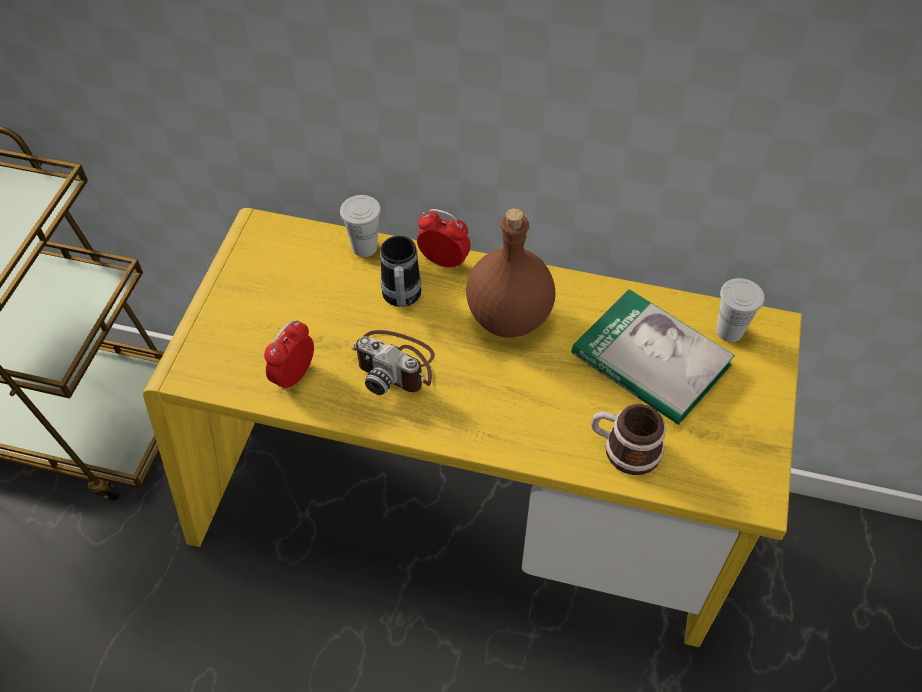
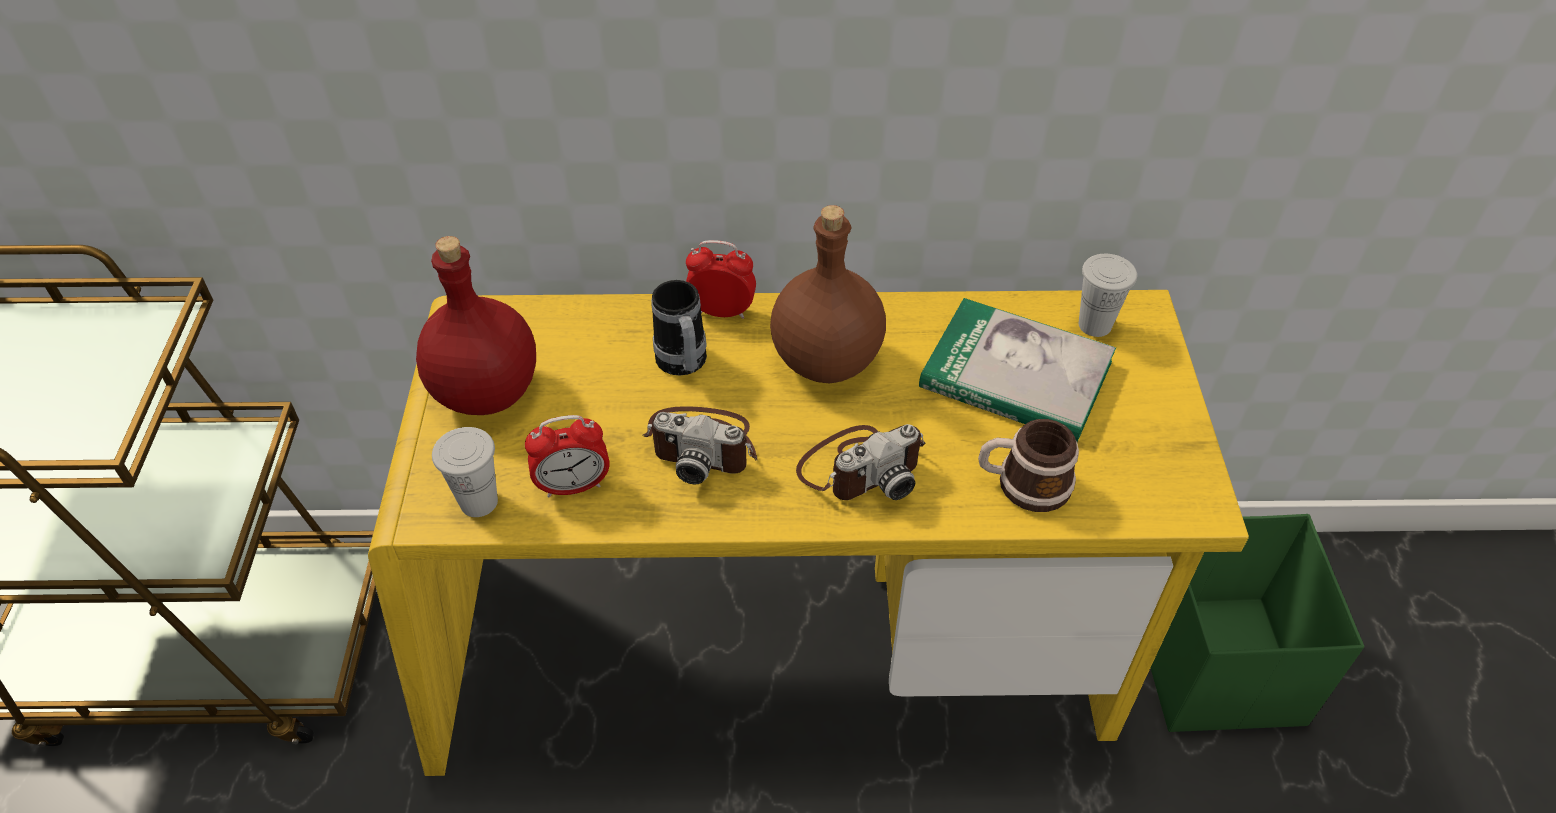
camera: 15 degrees left, 5 degrees down
(256, 291) = (488, 393): none -> red bottle
(294, 375) = (573, 486): alarm clock -> alarm clock turned 120 degrees counterclockwise
(364, 247) = (615, 314): white cup -> white cup (479, 502)
(505, 407) = (860, 467): none -> camera
(802, 606) = (1216, 662): none -> green storage box

